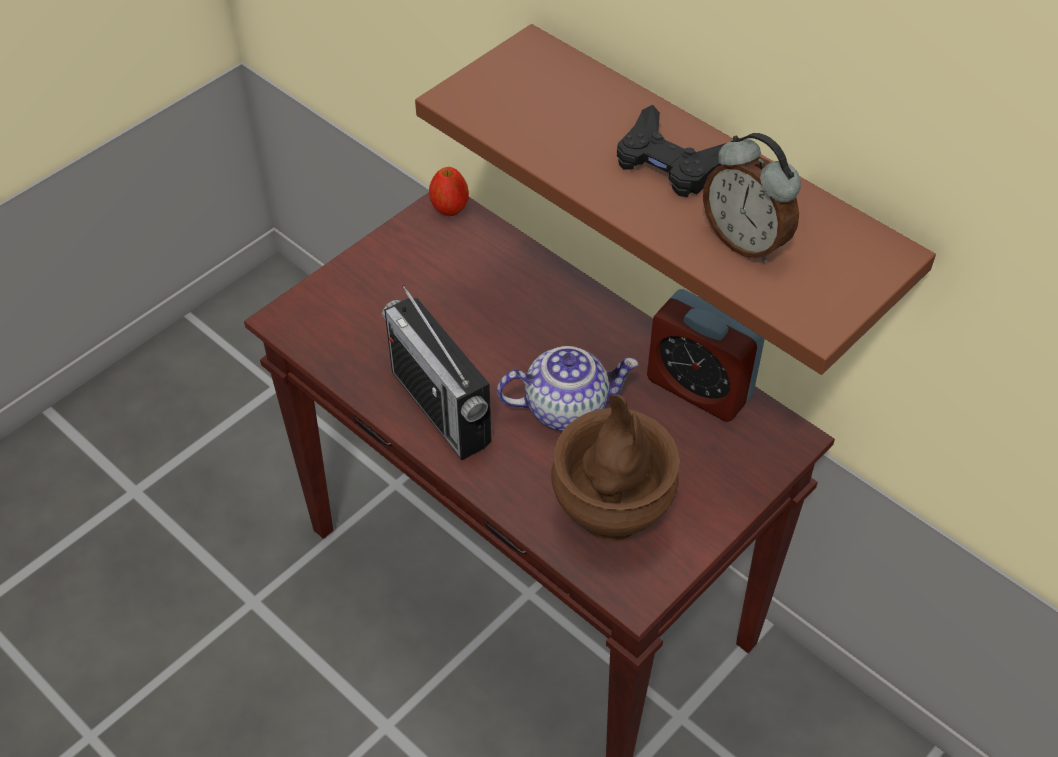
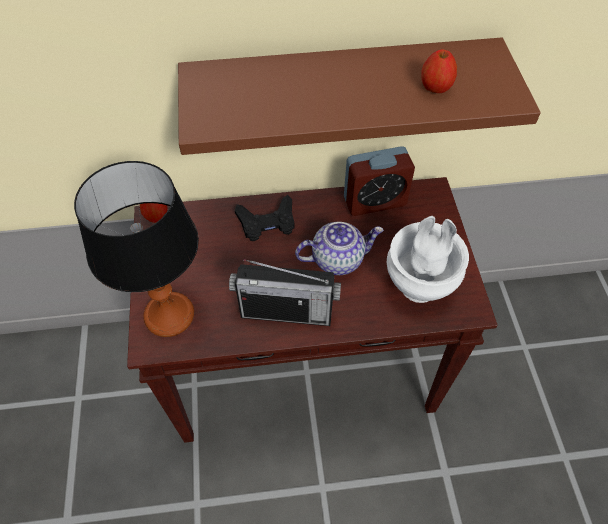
camera: 50 degrees left, 5 degrees up
(335, 309) = (169, 315): none -> table lamp
(566, 407) = (338, 259): teapot -> teapot turned 45 degrees clockwise
(612, 516) = (420, 286): brown vase -> white vase
(671, 162) = (350, 78): black game controller -> black game controller (267, 222)
(746, 241) = (435, 88): alarm clock -> apple

